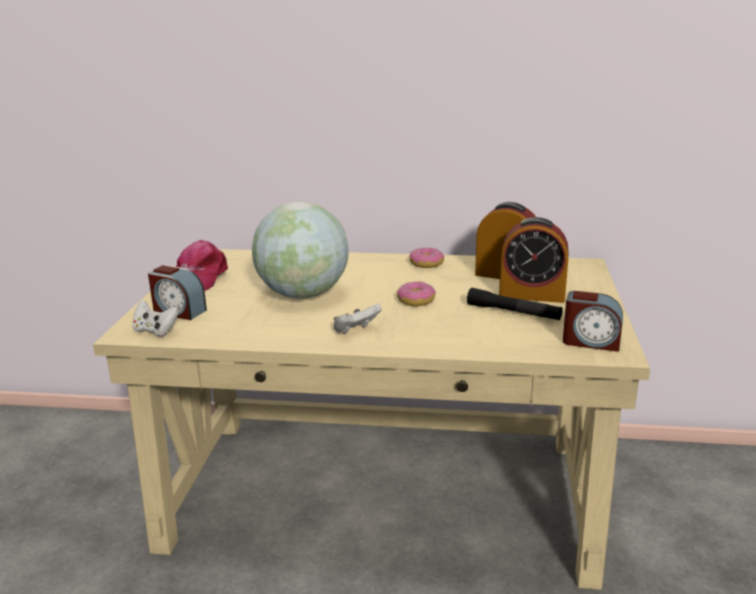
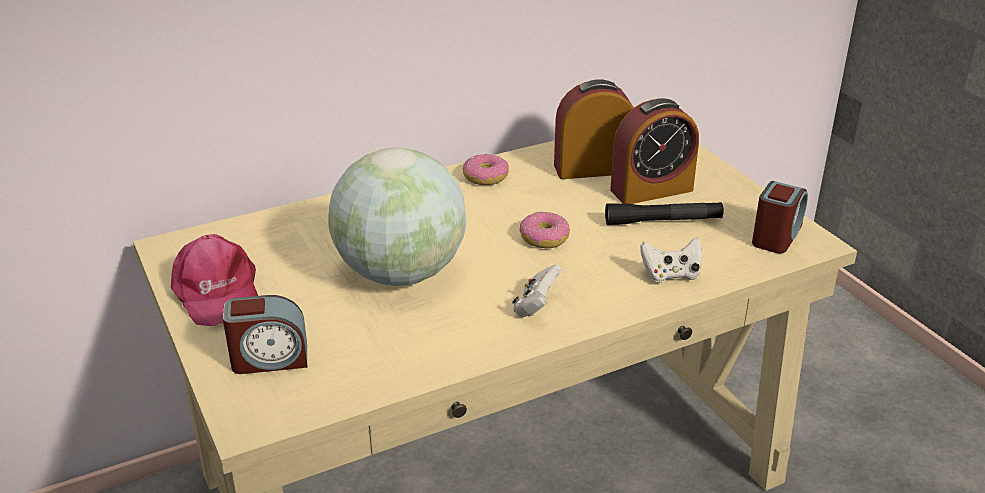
camera: 35 degrees left, 10 degrees up
(155, 331) = (284, 403): white game controller -> white game controller (671, 275)
(591, 342) = (776, 236): alarm clock -> alarm clock turned 45 degrees counterclockwise

